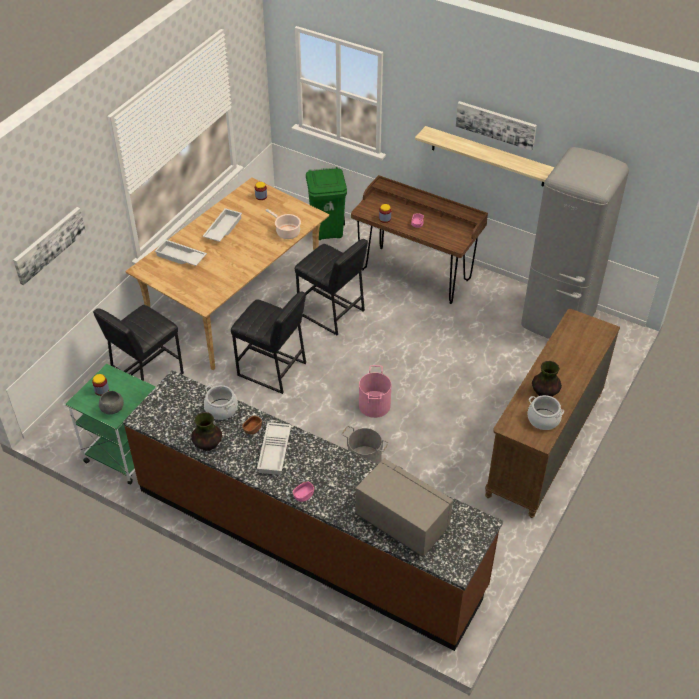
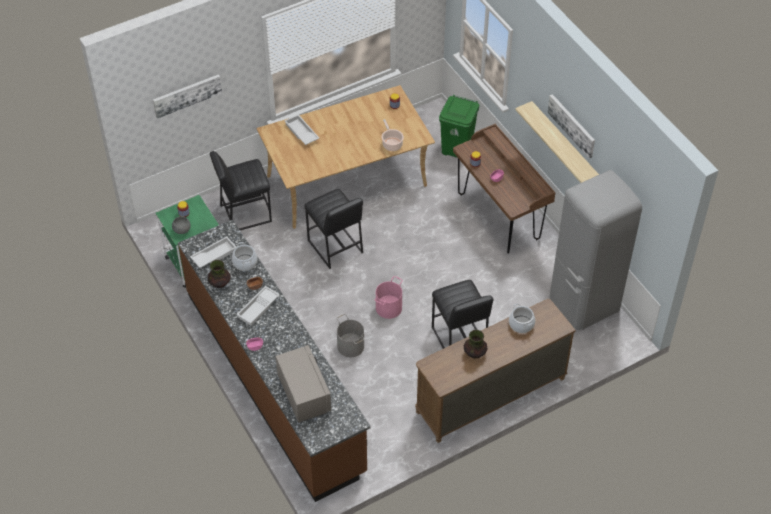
camera: 30 degrees right, 5 degrees up
(222, 229) = (347, 121): white tray -> white tray (214, 255)
(332, 312) = (411, 221): black chair -> black chair (459, 338)
(543, 419) = (457, 372): cooking pot -> cooking pot (521, 324)

